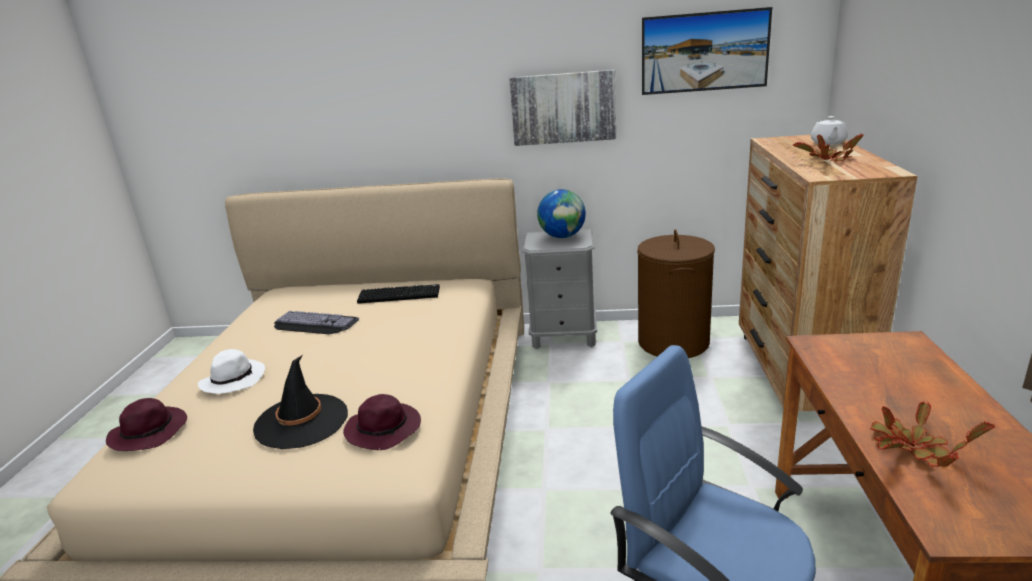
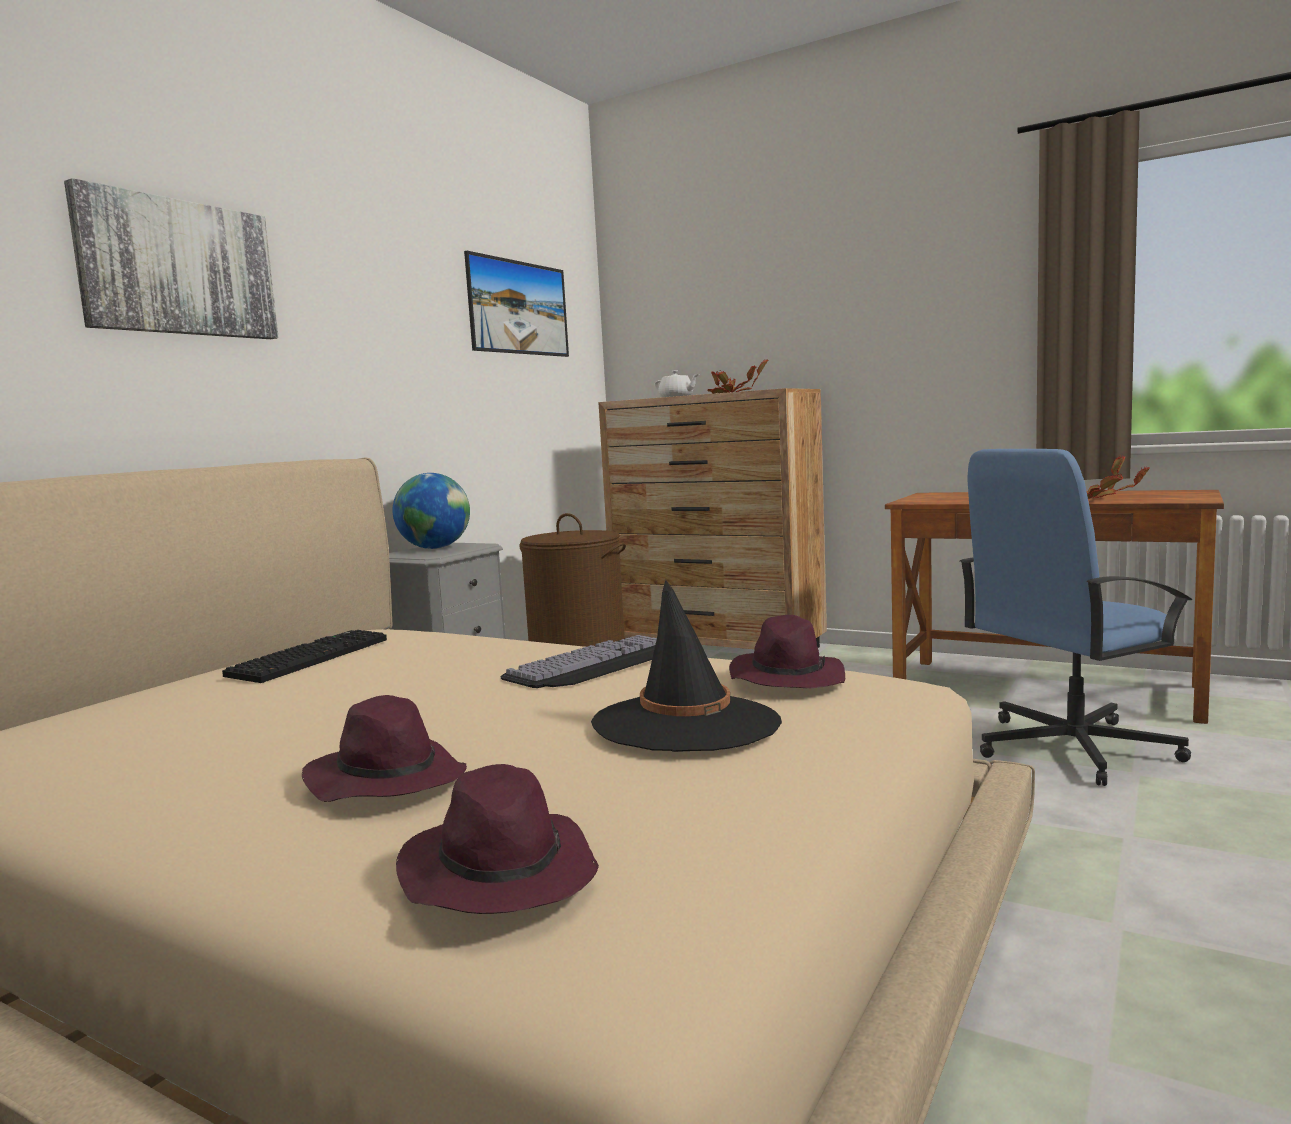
camera: 65 degrees left, 15 degrees down
(234, 379) = (386, 780): white hat -> purple hat
(312, 324) = (268, 713): keyboard -> keyboard (596, 665)
(563, 108) = (394, 357): picture -> picture (178, 268)

